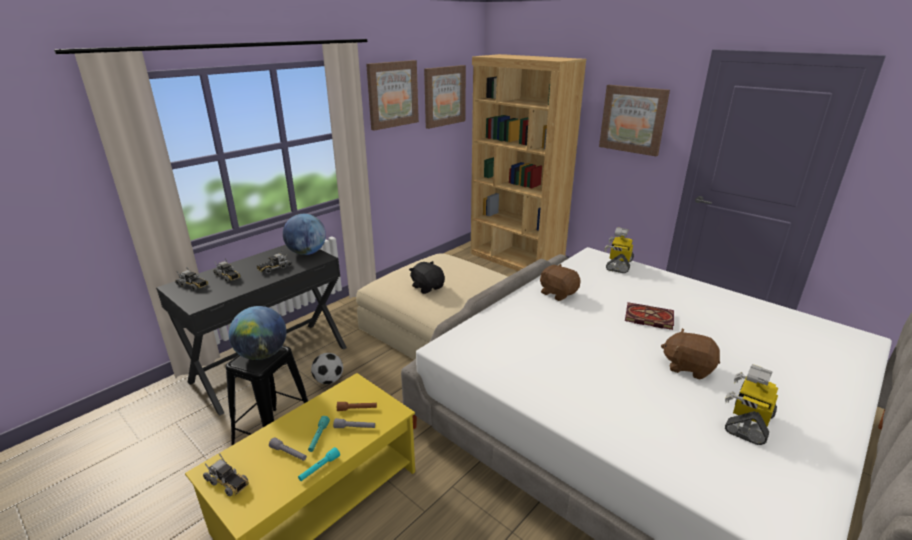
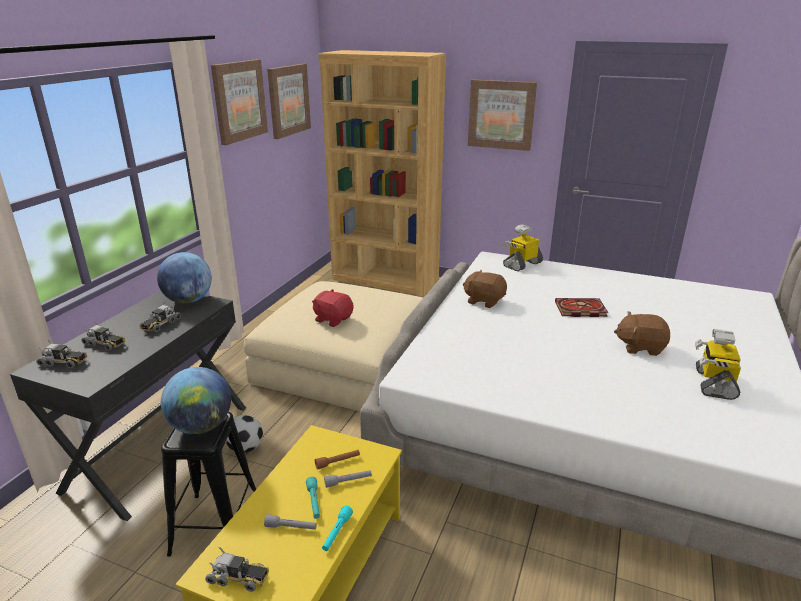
camera: 20 degrees left, 0 degrees up
(427, 287) = (333, 319): black plush toy -> red plush toy
(618, 265) = (522, 264): toy robot -> toy robot turned 45 degrees clockwise

